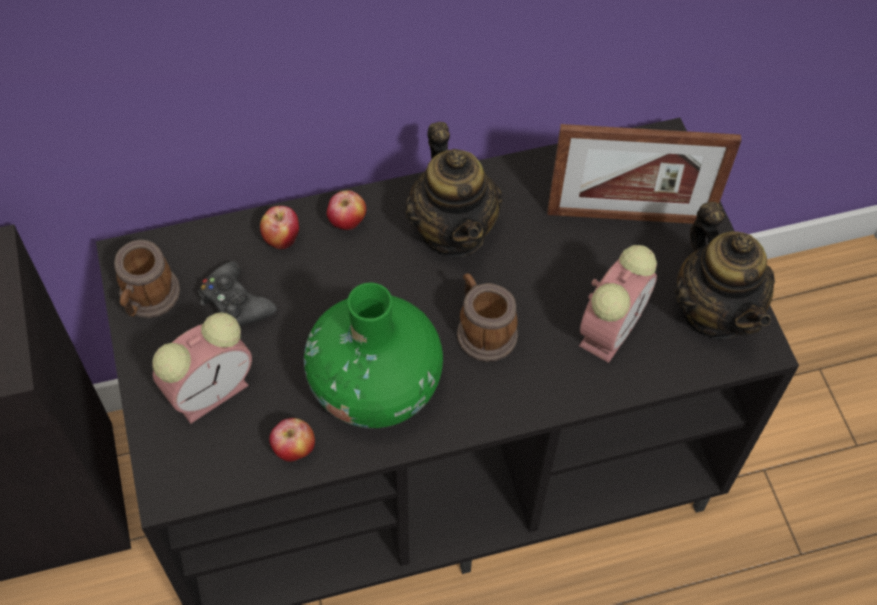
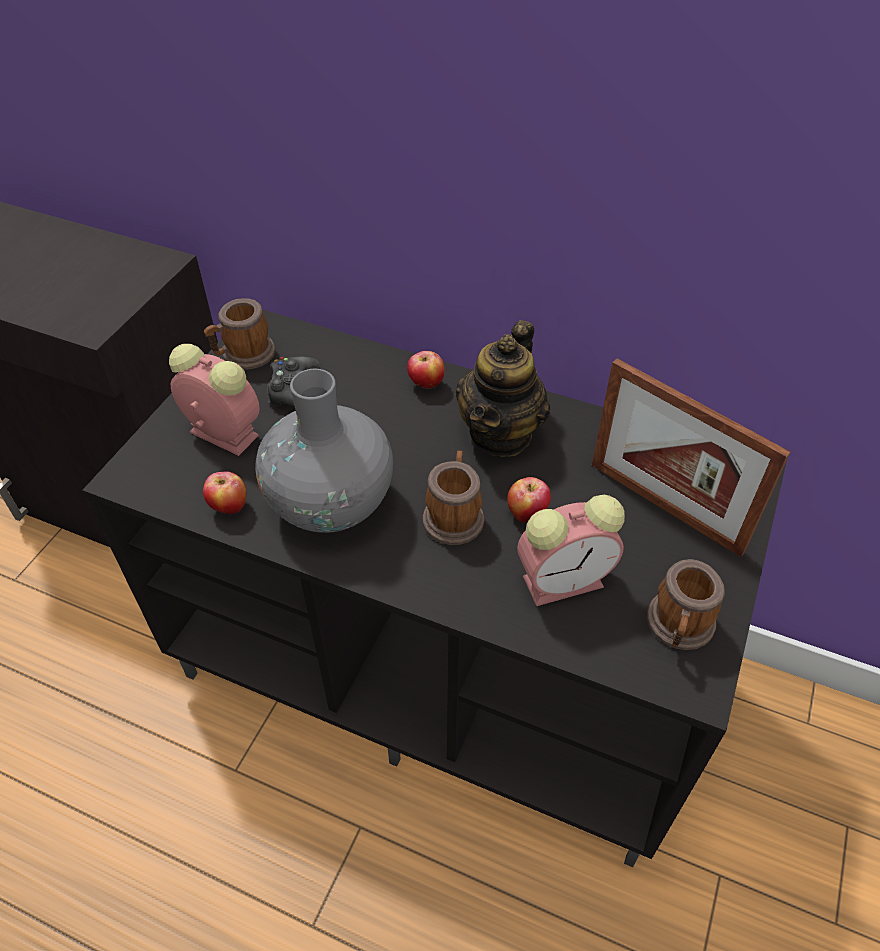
camera: 40 degrees right, 10 degrees down
(212, 389) = (221, 433): alarm clock -> alarm clock turned 150 degrees counterclockwise
(281, 239) = (369, 369): apple -> apple (527, 513)
(375, 387) = (331, 503): green vase -> grey vase
(714, 311) = (678, 628): teapot -> mug

